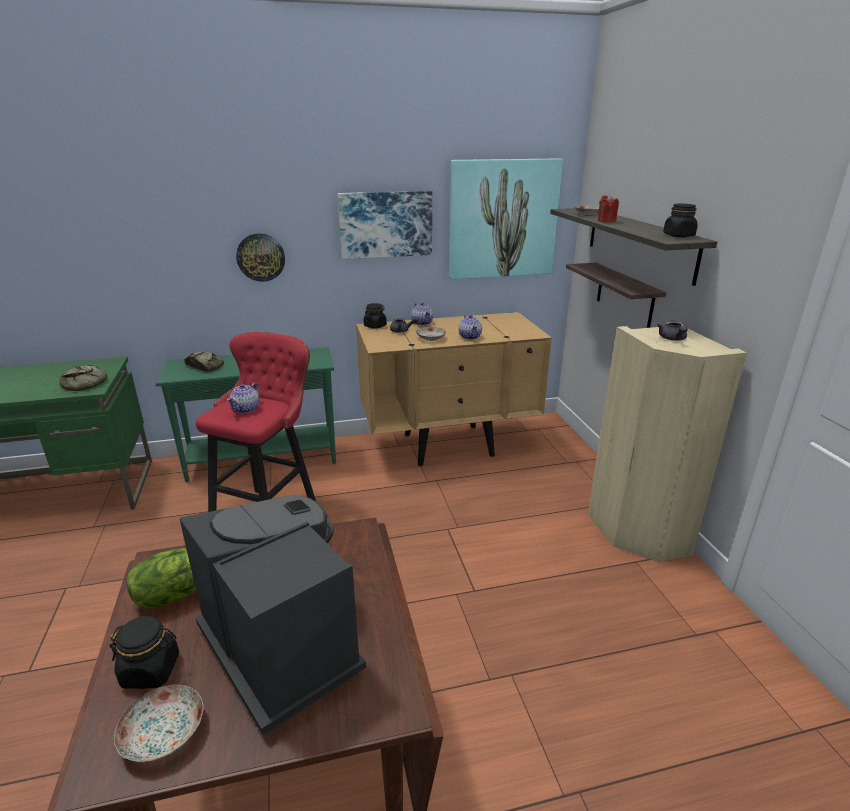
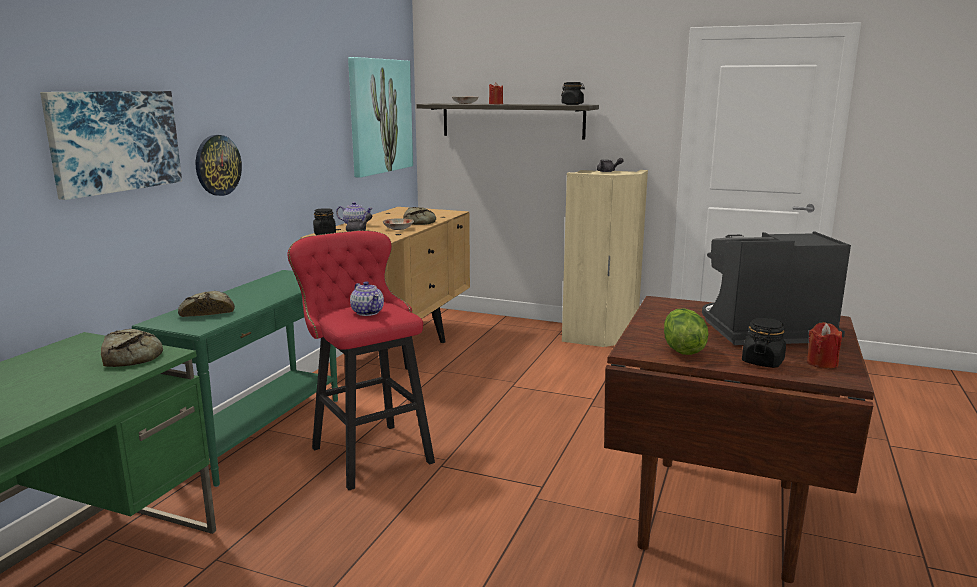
camera: 55 degrees left, 10 degrees down
(164, 732) = (822, 363): plate -> red candle
(385, 224) = (311, 122): picture -> picture (114, 141)
(470, 337) = (420, 222): teapot -> bread
(624, 295) = (504, 166): shelf -> none

